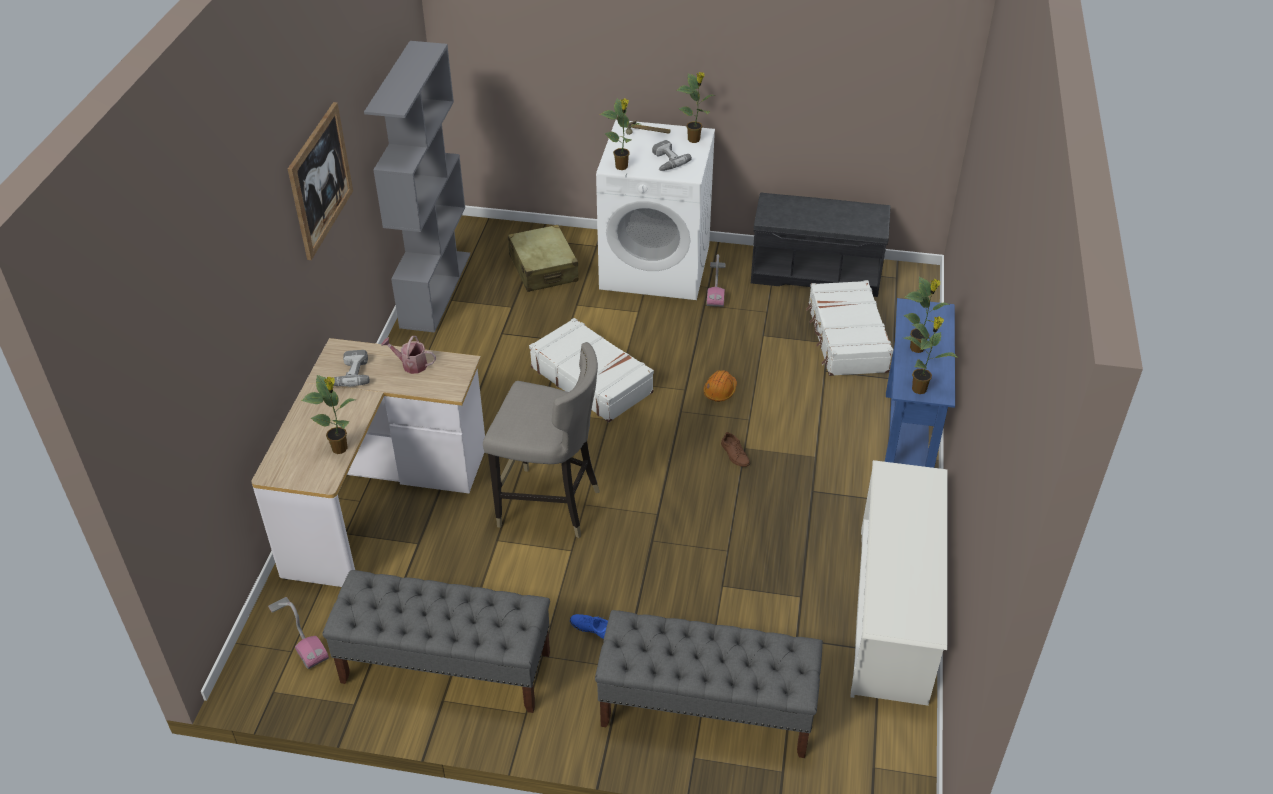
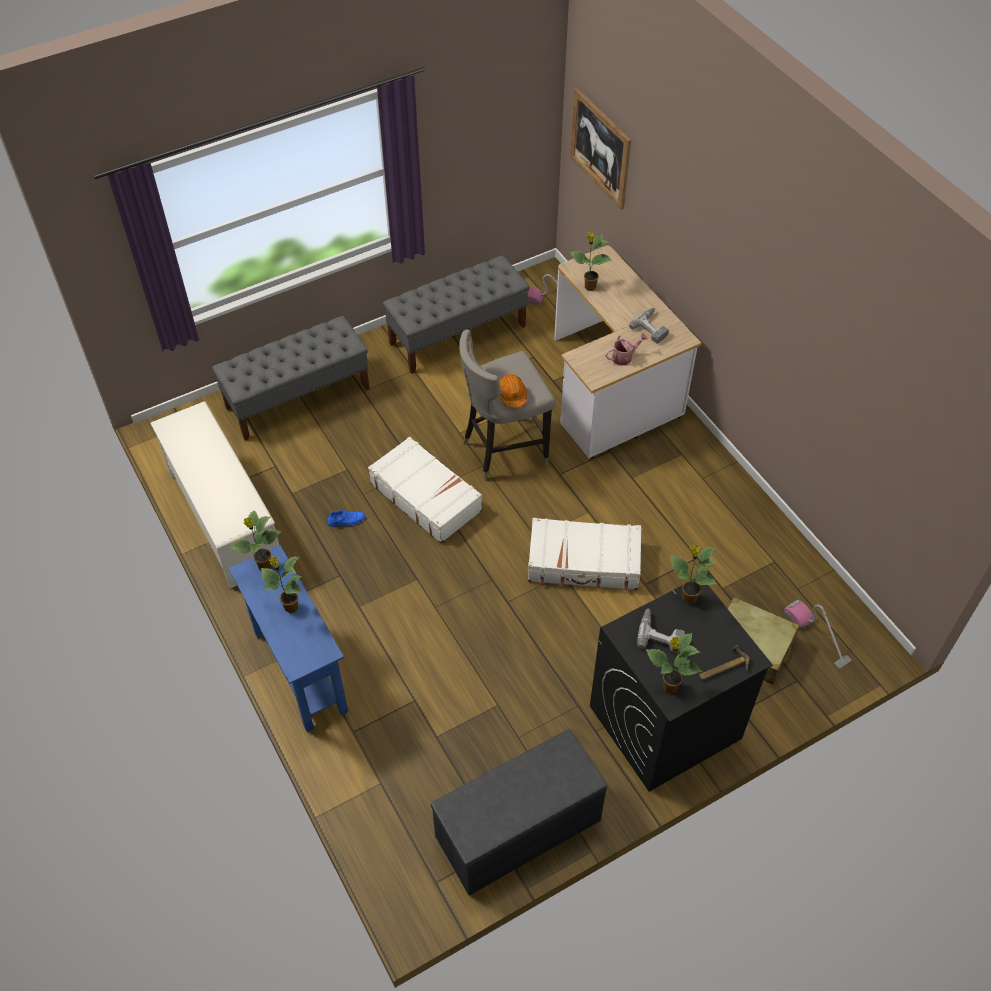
camera: 140 degrees right, 10 degrees up
(320, 180) = (761, 285): picture -> picture (600, 148)
(435, 289) = (799, 563): grey bookcase -> none
(592, 628) = (400, 399): blue shoe -> blue shoe (346, 520)
(656, 267) = (664, 723): white washing machine -> black washing machine
(716, 285) = (590, 738): vacuum cleaner -> vacuum cleaner (816, 636)
(720, 391) = (480, 619): orange hard hat -> orange hard hat (512, 395)
(735, 454) = (419, 568): brown shoe -> none
(846, 338) = (424, 753): white suitcase -> white suitcase (426, 496)

